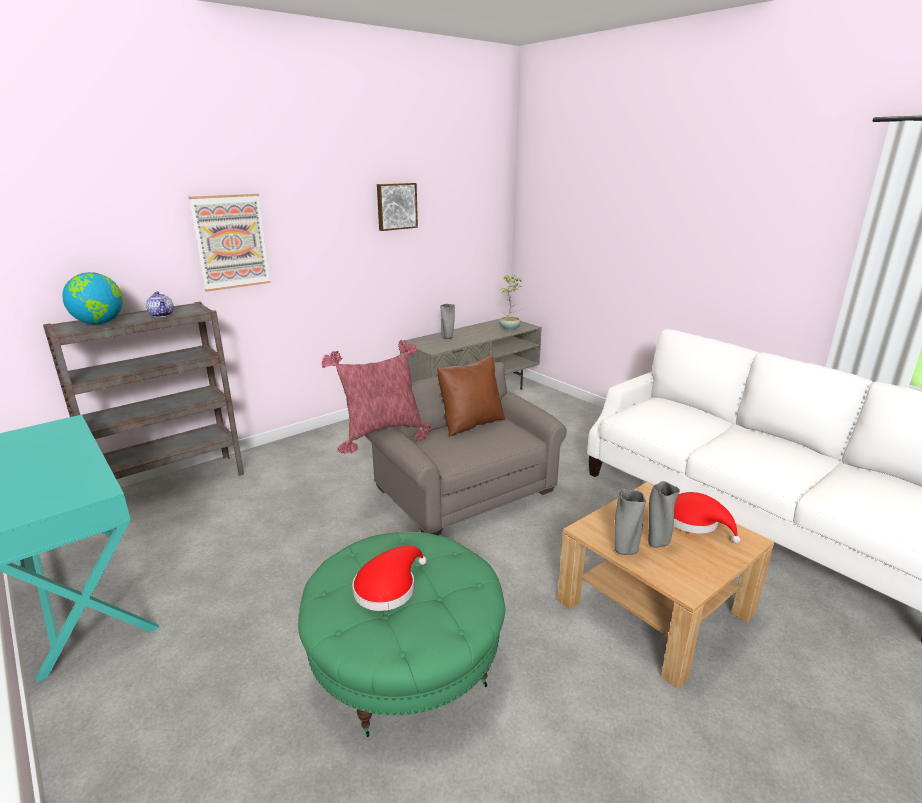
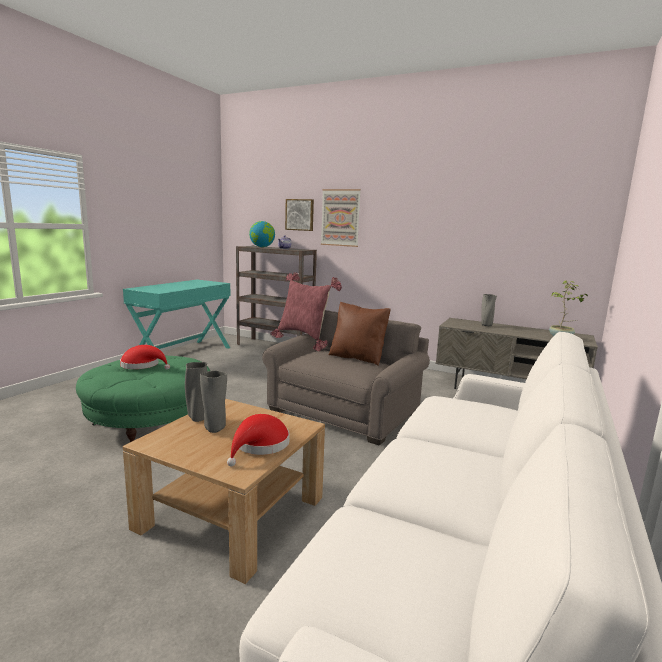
camera: 65 degrees right, 10 degrees down
(396, 206) = (466, 205): picture -> picture (300, 215)

